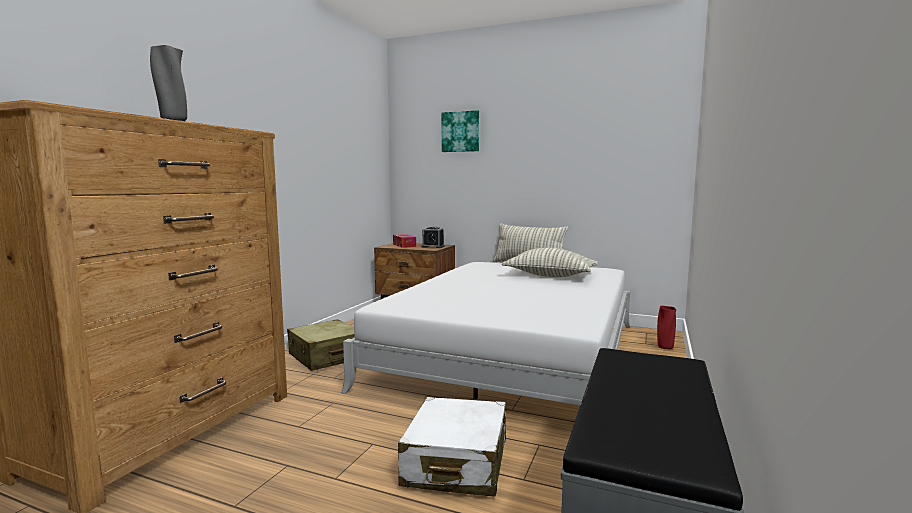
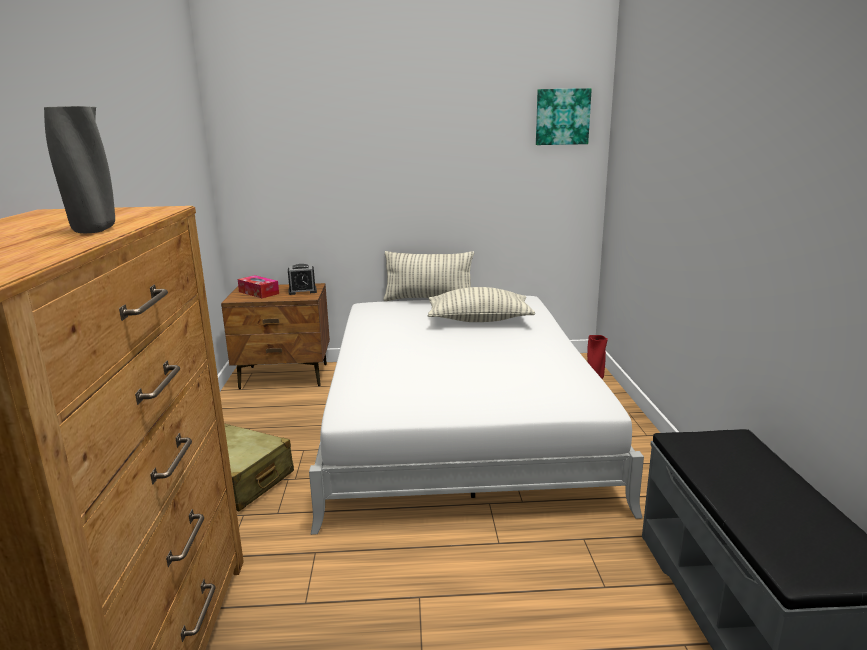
camera: 25 degrees left, 10 degrees up
(456, 463) = (528, 590): white suitcase -> none
(460, 132) = (321, 130): picture -> picture (562, 117)

